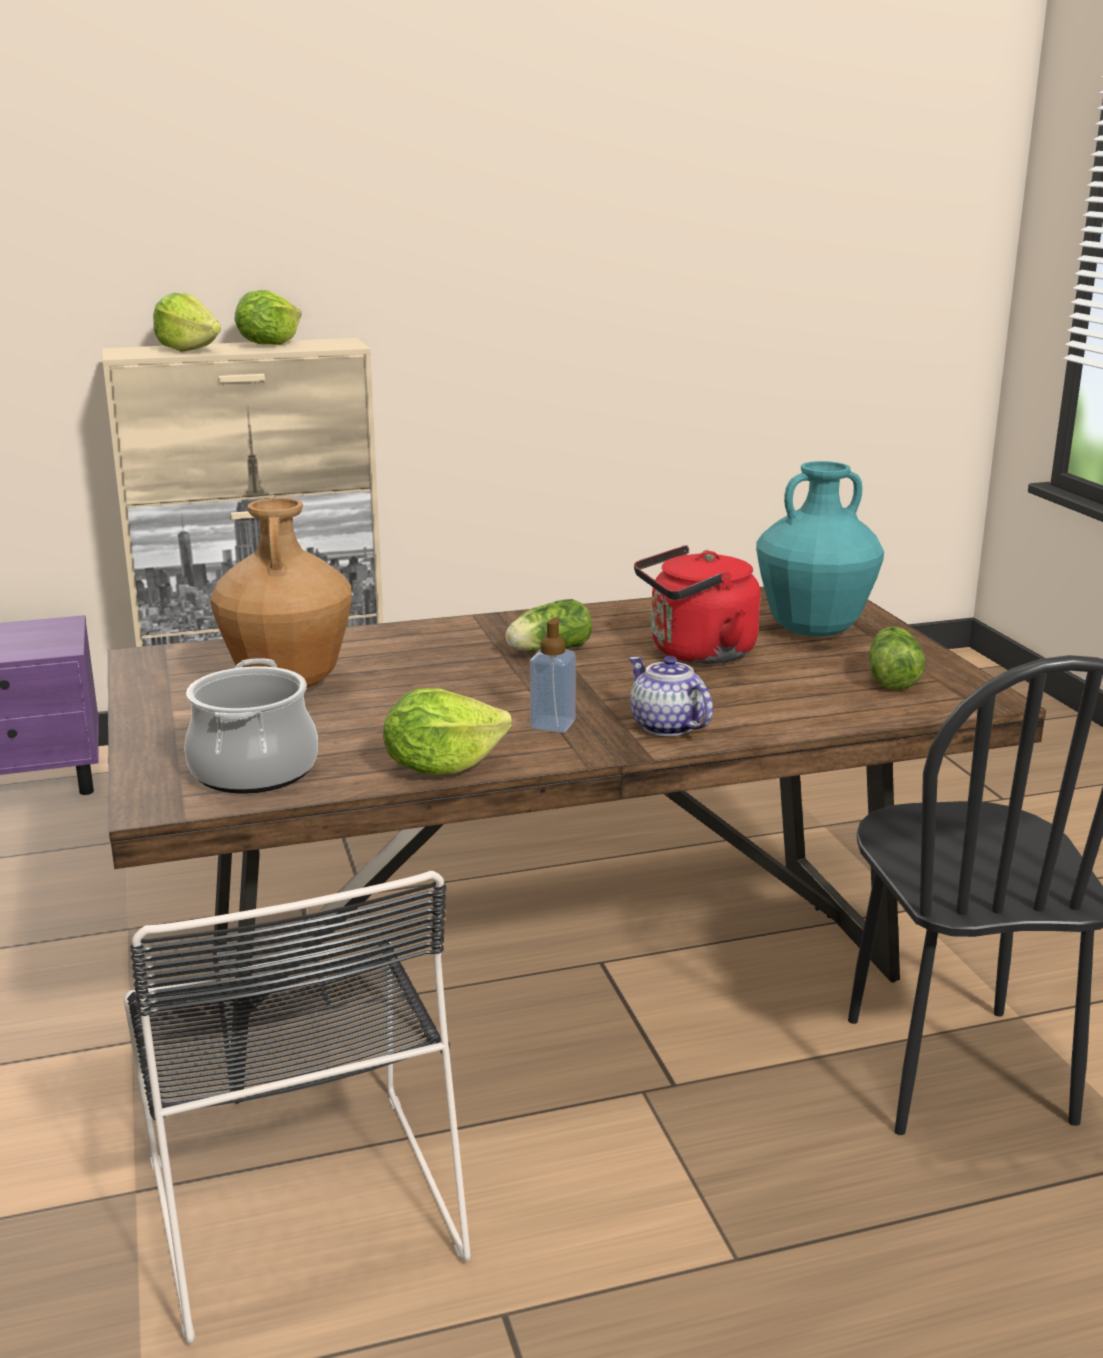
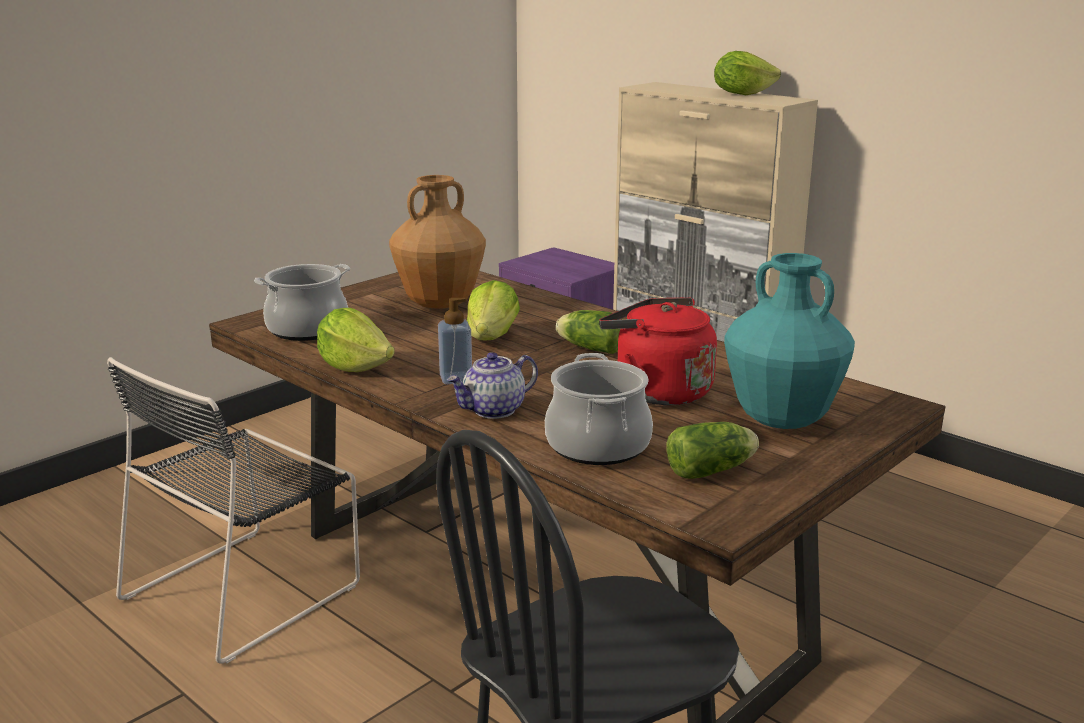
camera: 60 degrees right, 0 degrees up
(188, 350) = (684, 89): lettuce -> lettuce (492, 337)
(666, 726) = (494, 410): teapot -> teapot turned 150 degrees counterclockwise
(801, 704) = (598, 445): none -> cooking pot

